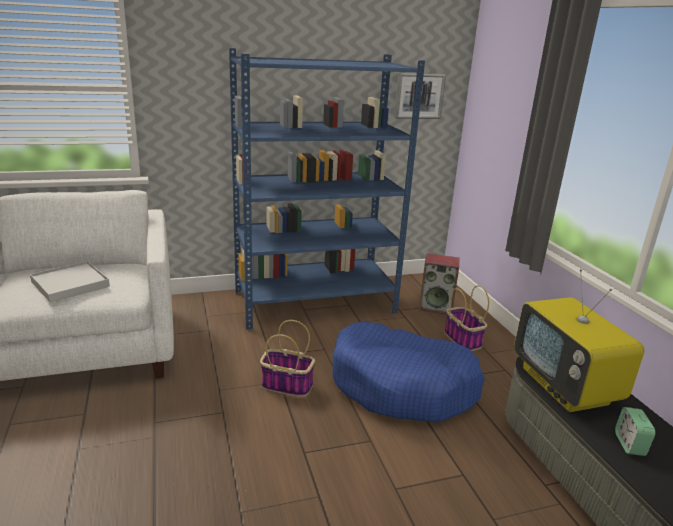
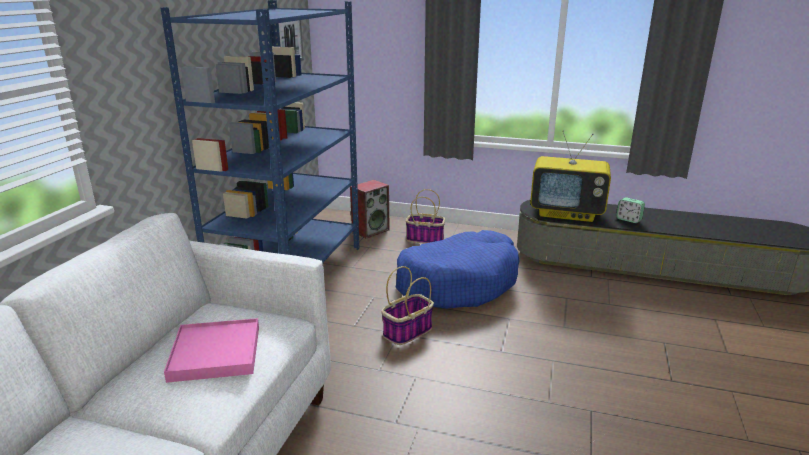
camera: 55 degrees left, 0 degrees up
(70, 284) = (216, 353): white tray -> pink tray

